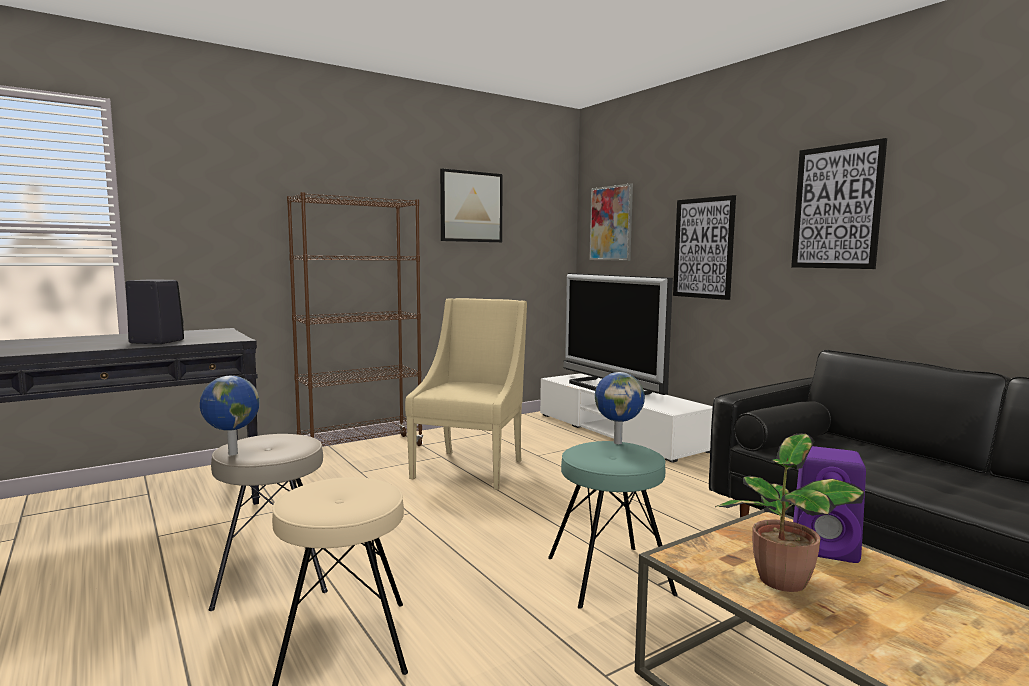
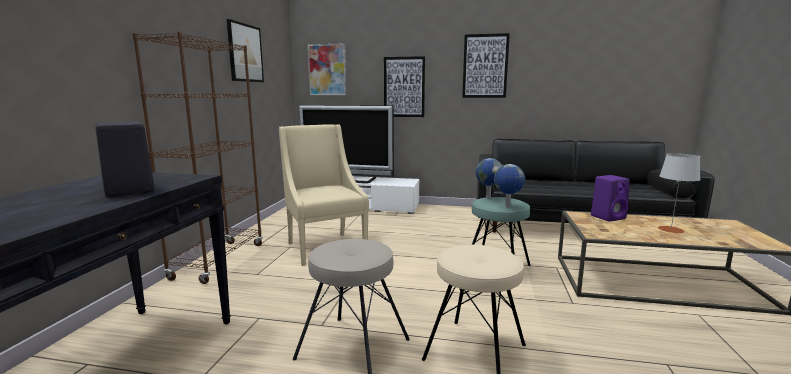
camera: 45 degrees left, 5 degrees up
(231, 454) = (353, 262): globe -> globe (507, 207)
(782, 582) = (630, 231): potted plant -> none
(905, 621) = (671, 229): none -> grey table lamp

